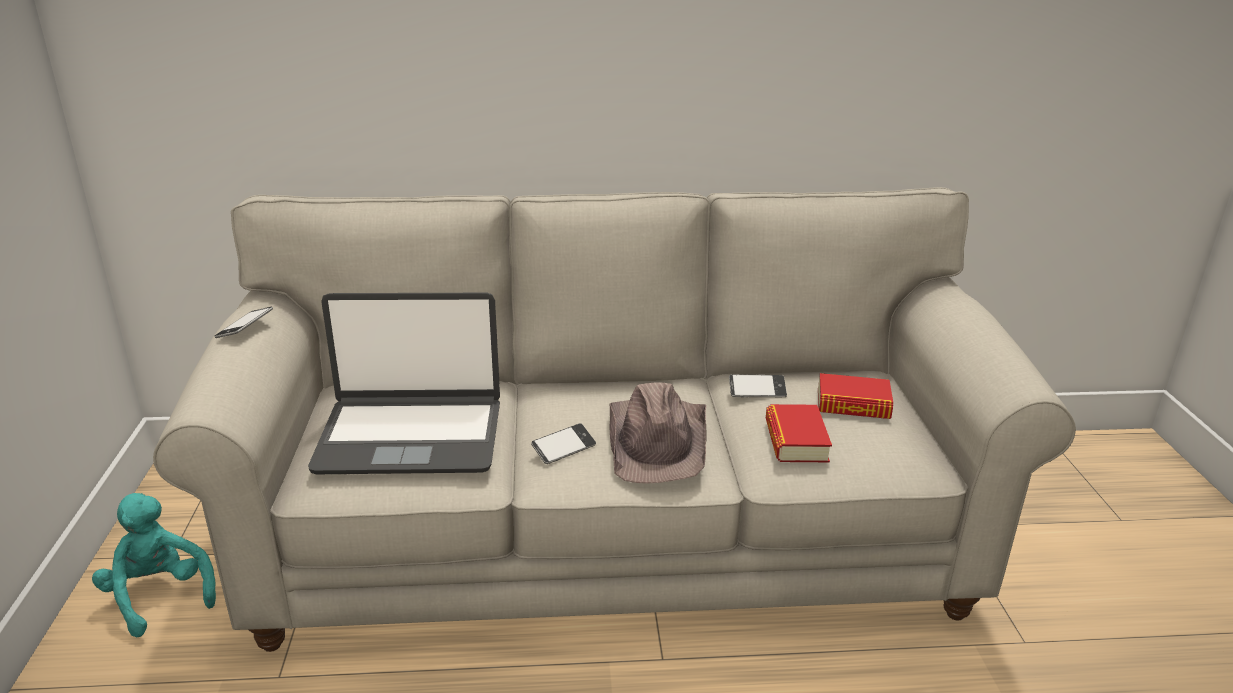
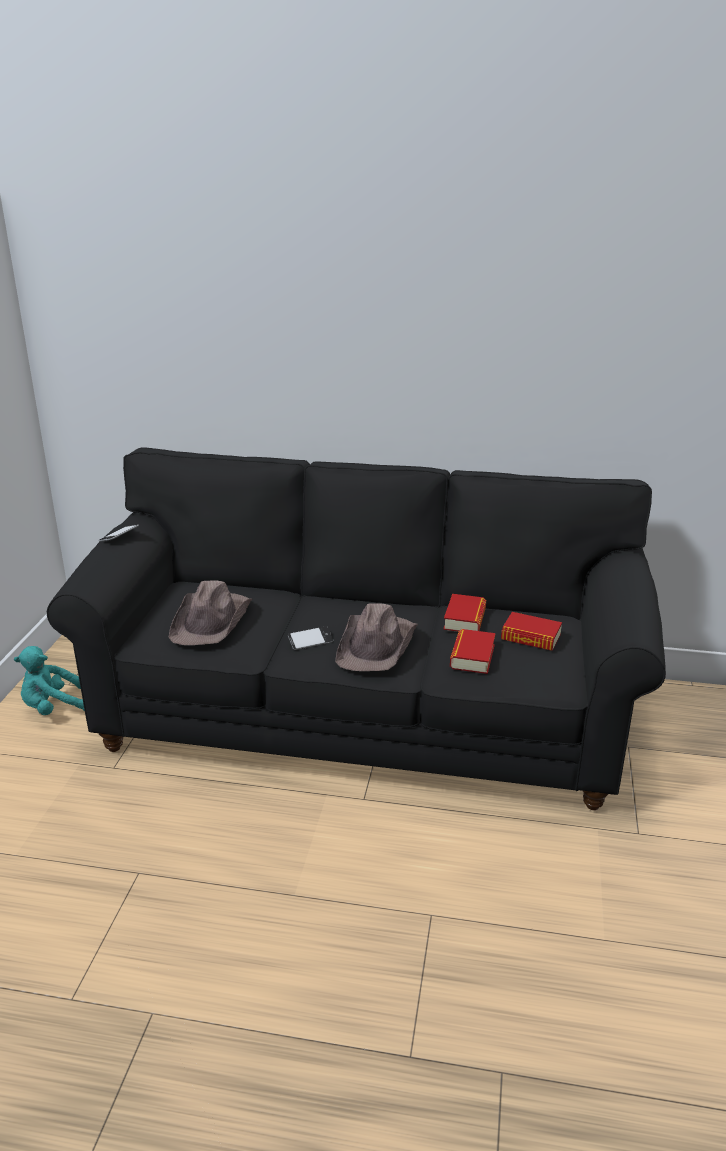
camera: 15 degrees right, 0 degrees up
(159, 596) = (55, 708): turquoise plush toy -> turquoise plush toy turned 90 degrees counterclockwise
(411, 436) = (212, 620): laptop -> brown hat
(614, 538) = (363, 716): beige sofa -> black sofa
(757, 390) = (464, 619): phone -> book

